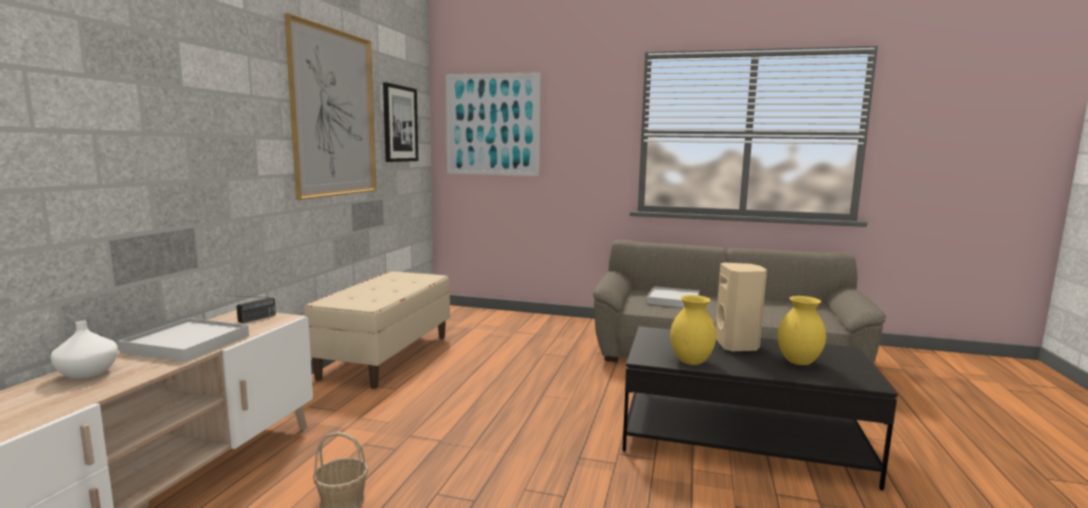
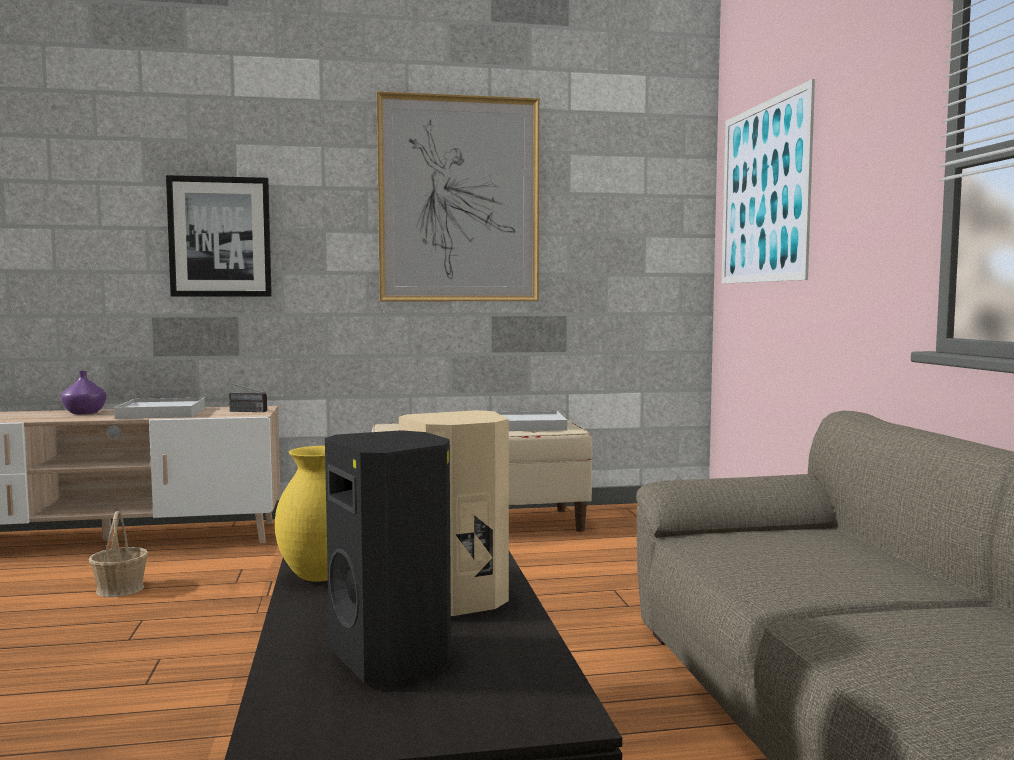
camera: 65 degrees right, 5 degrees down
(87, 374) = (83, 413): white vase -> purple vase
(400, 124) = (616, 208): picture -> picture (220, 237)
(673, 300) = (817, 557): white tray -> white tray (530, 425)
(798, 362) = (394, 658): yellow vase -> black speaker

